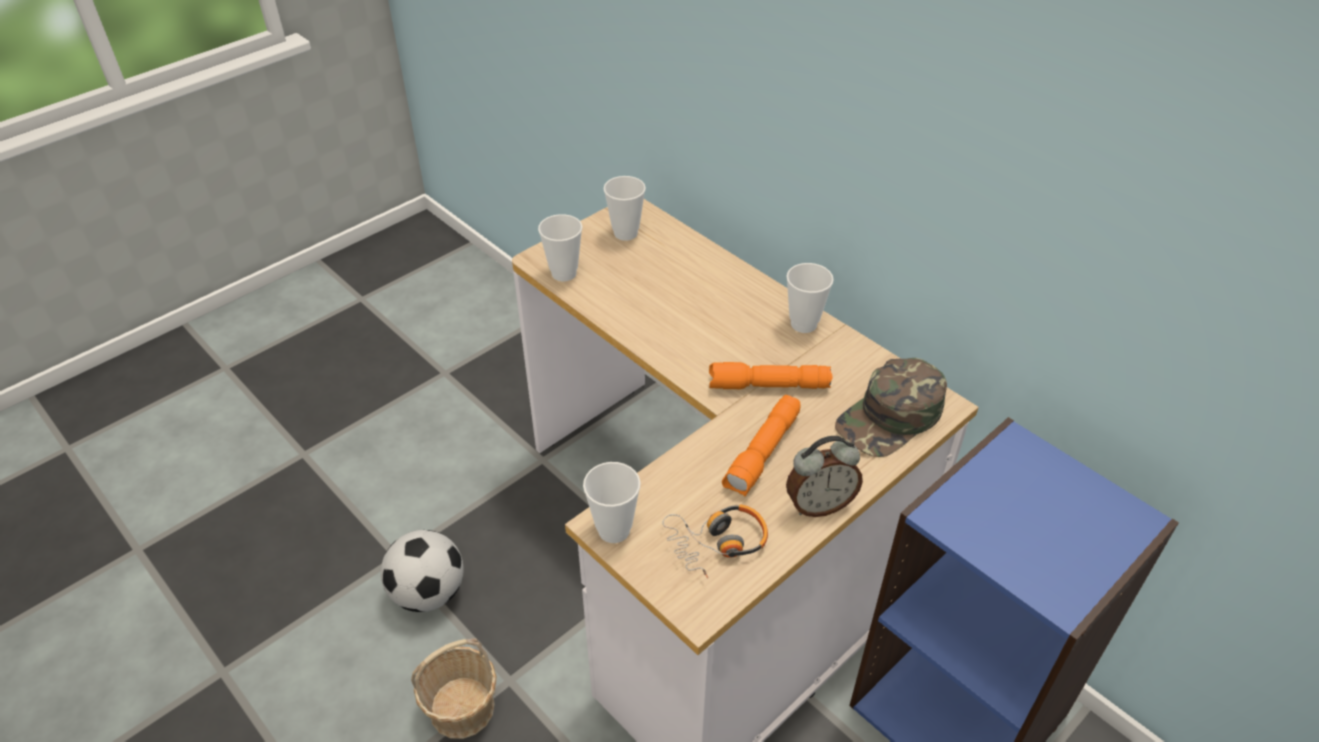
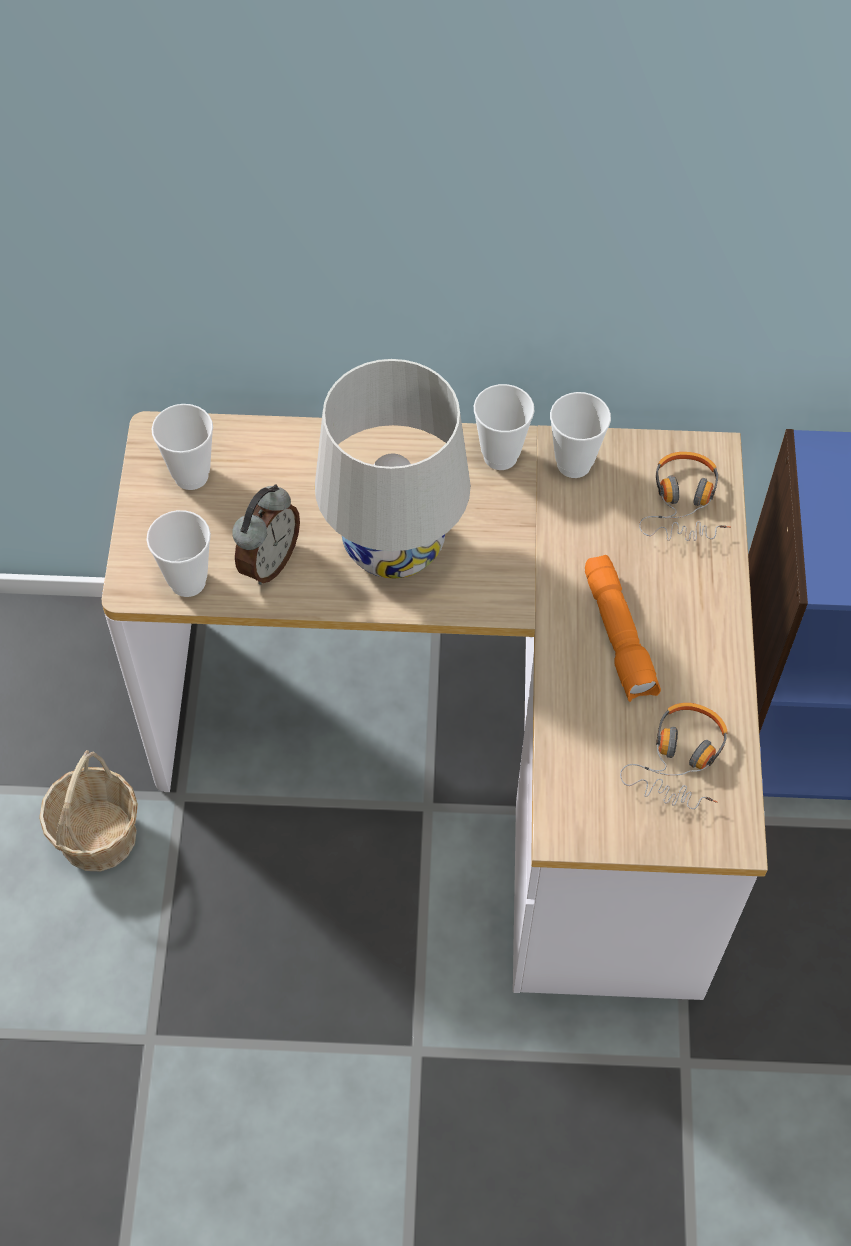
camera: 45 degrees left, 15 degrees up
(428, 593) = (233, 1044): football -> none
(462, 708) = (404, 1118): basket -> basket (98, 835)
(614, 530) = (582, 827): cup -> cup (574, 464)
(687, 326) = (393, 547): none -> white table lamp
(767, 386) = (545, 558): orange flashlight -> none
(819, 504) = (718, 649): alarm clock -> alarm clock (268, 562)
(891, 417) = (683, 505): green cap -> headphones

